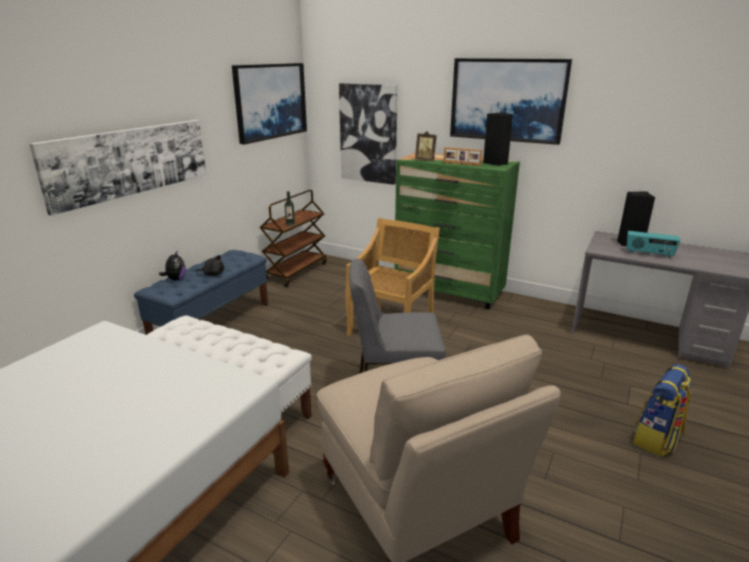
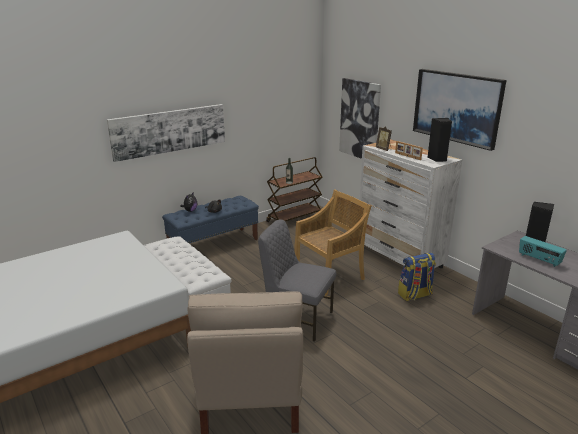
camera: 25 degrees right, 0 degrees up
(270, 101) = (287, 89): picture -> none
(449, 291) = (399, 257): green dresser -> white dresser
(657, 439) = (463, 409): backpack -> backpack (415, 295)

